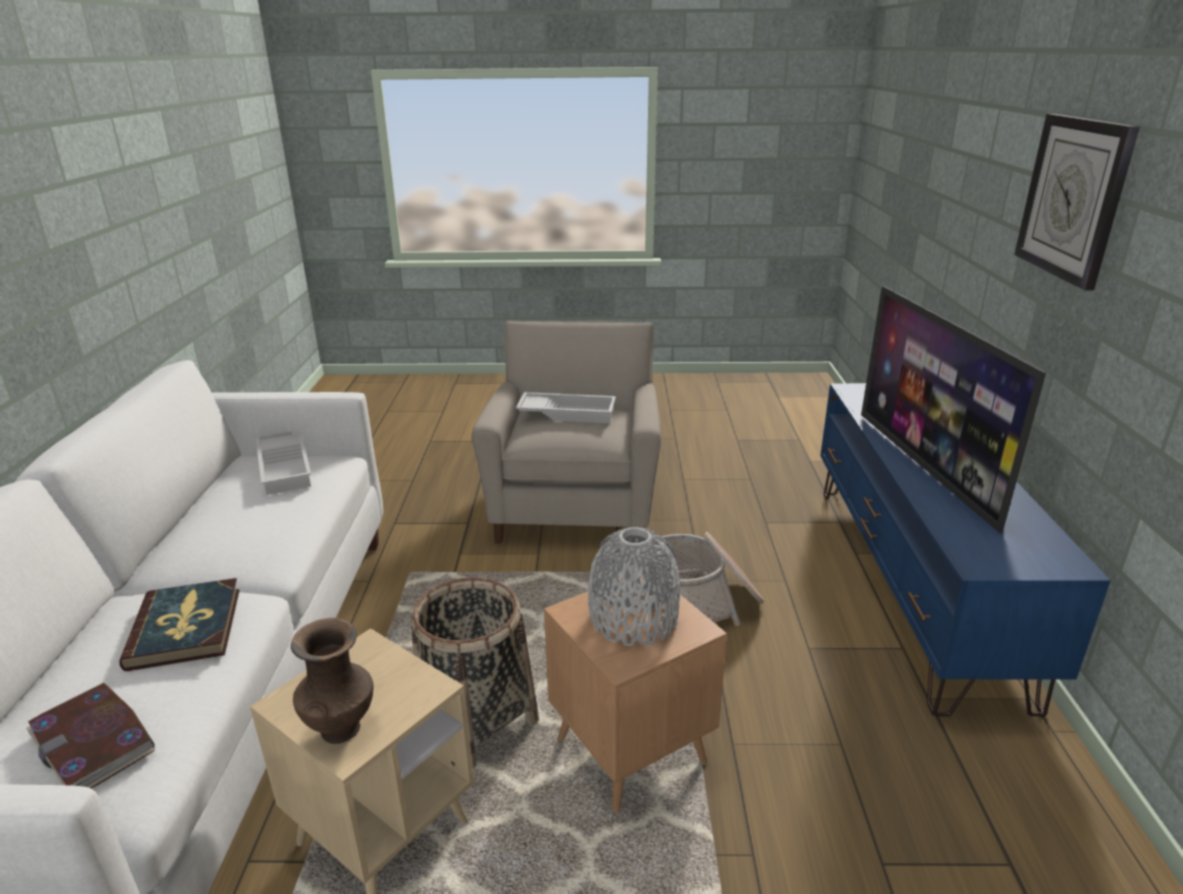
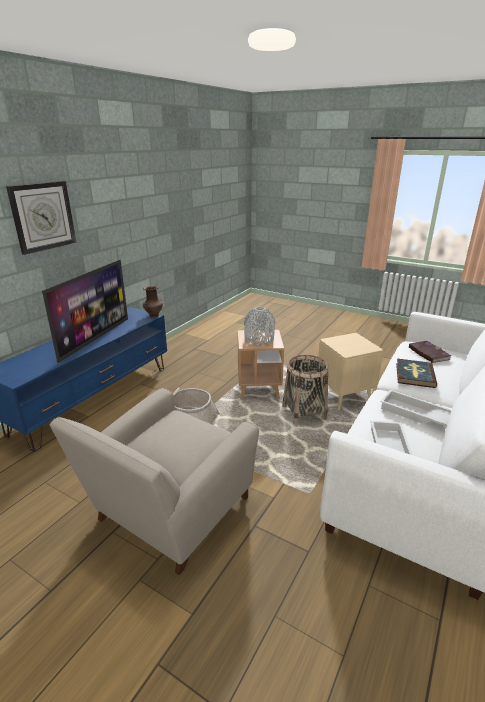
camera: 150 degrees left, 0 degrees up
(341, 727) = (356, 339): brown vase -> brown vase (153, 316)
(568, 413) = (174, 441): white tray -> white tray (416, 414)

